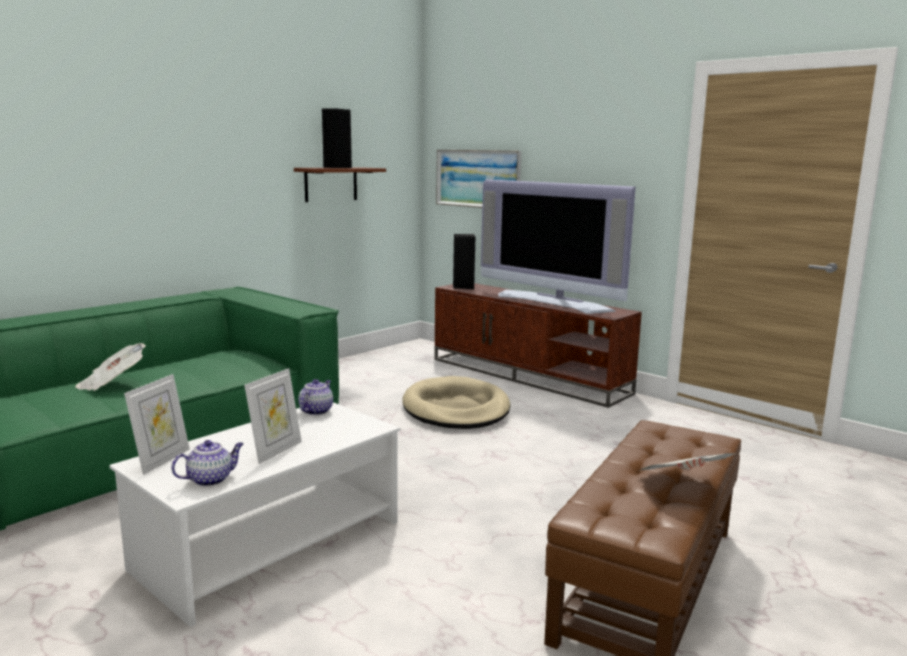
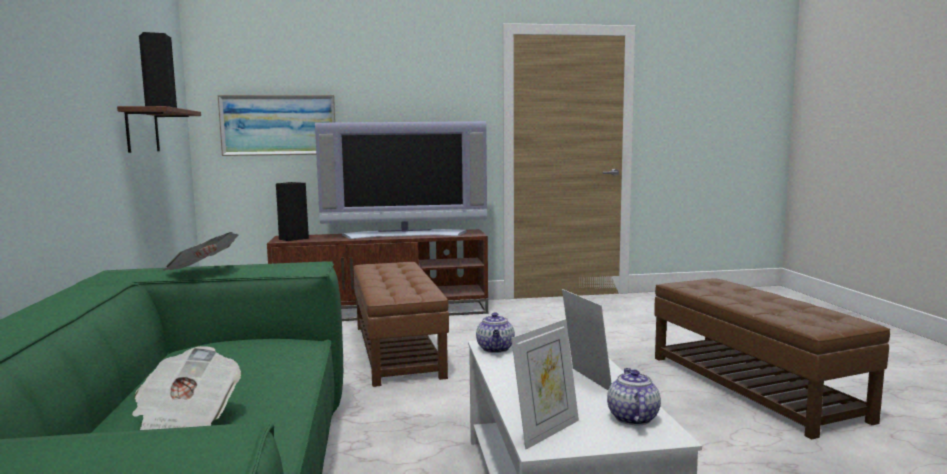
camera: 50 degrees left, 5 degrees down
(161, 460) = (546, 431): picture frame -> picture frame turned 75 degrees clockwise
(316, 411) = (496, 349): teapot -> teapot turned 150 degrees counterclockwise
(456, 409) = (398, 350): beige dog bed -> brown ottoman
(682, 485) = (784, 300): newspaper -> newspaper (202, 271)

